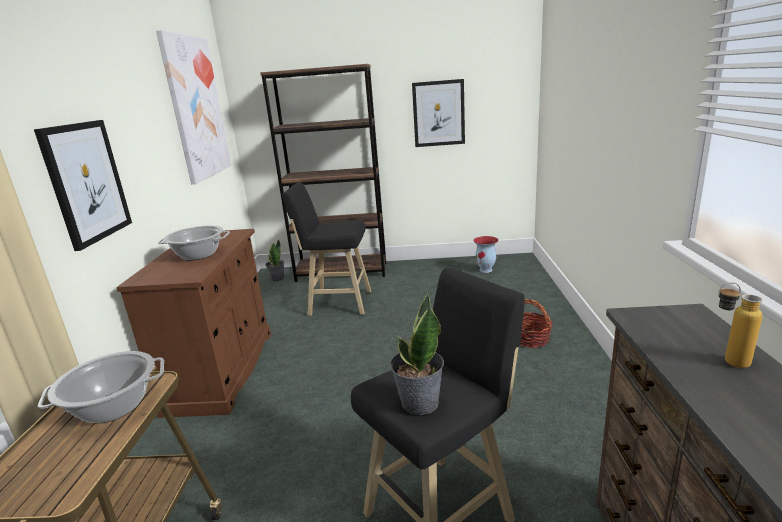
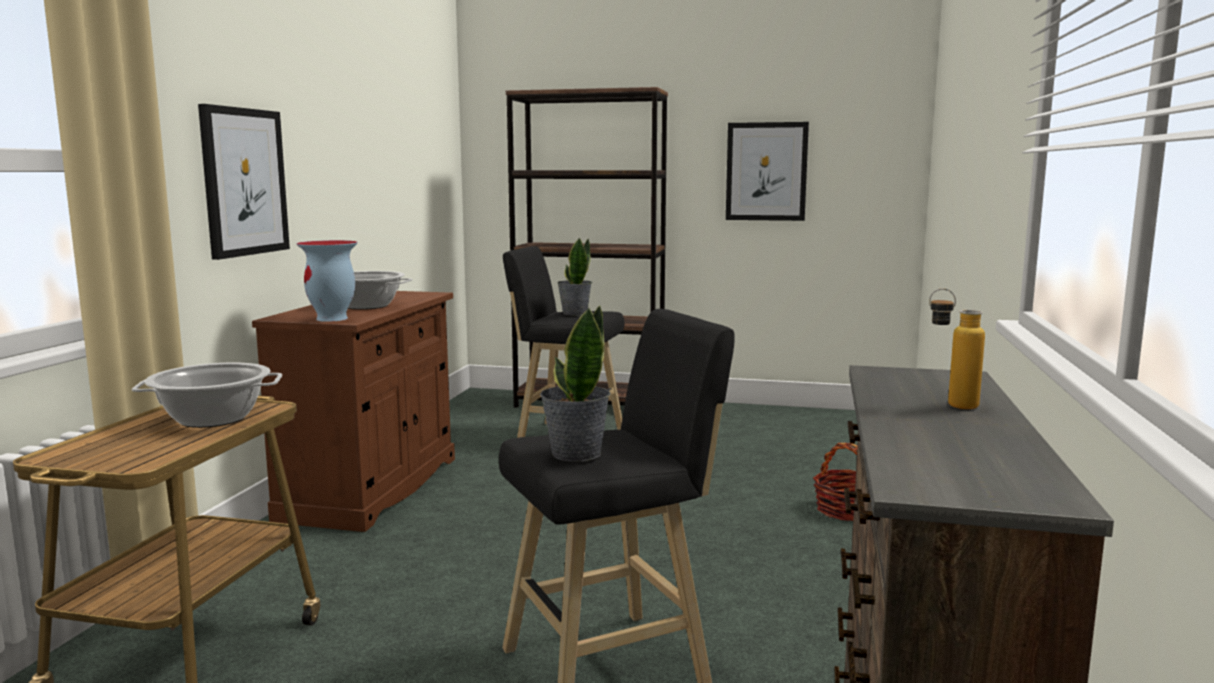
camera: 10 degrees right, 10 degrees down
(196, 108) = (408, 129): picture -> none
(277, 278) = (489, 401): potted plant -> potted plant (574, 313)
(486, 270) = (820, 425): vase -> vase (332, 319)

